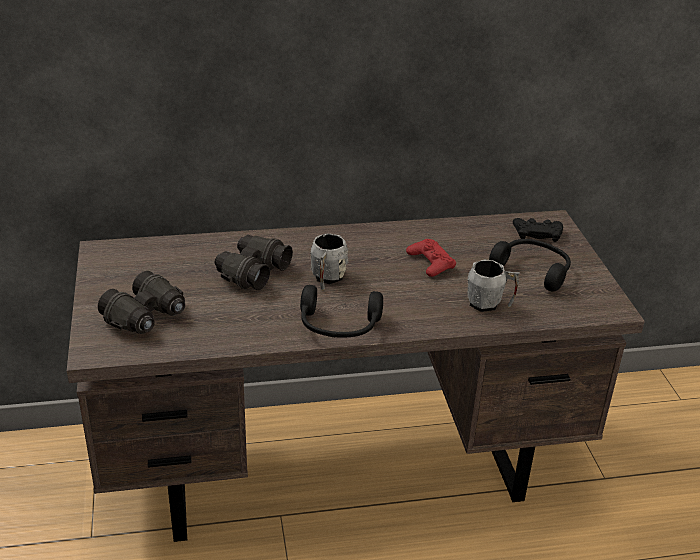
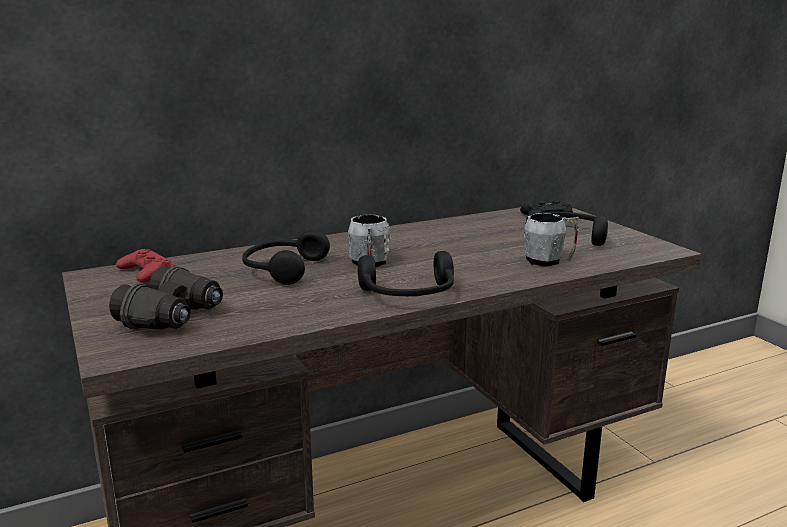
camera: 15 degrees left, 15 degrees down
(252, 272) = (282, 270): black binoculars -> black headphones
(430, 262) = (466, 242): red game controller -> red game controller (146, 272)

